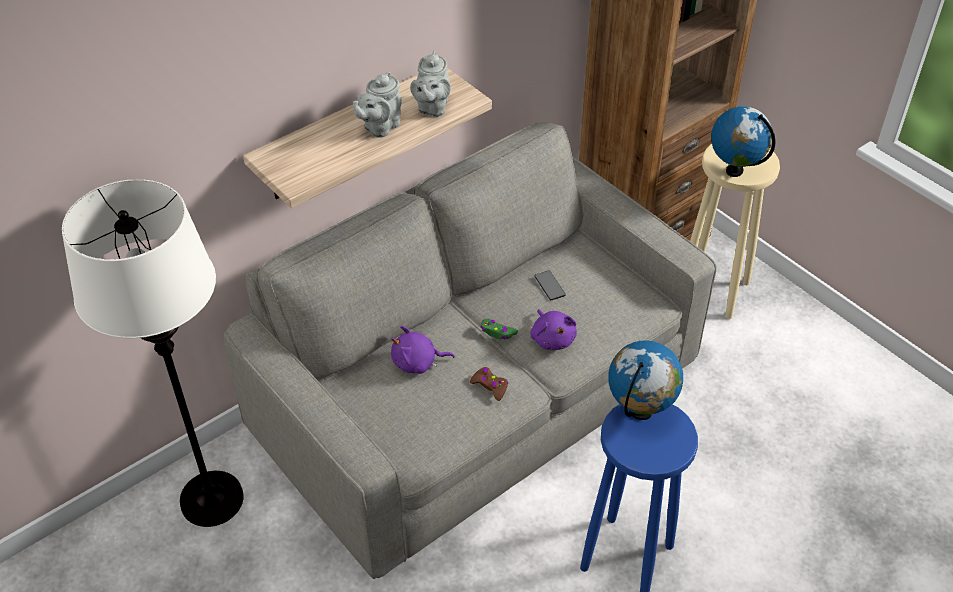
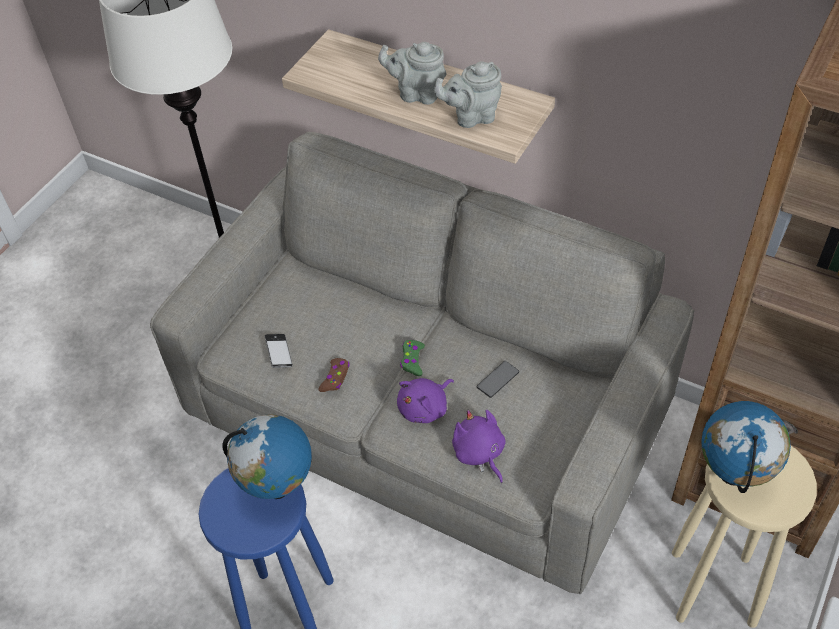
camera: 70 degrees right, 5 degrees up
(418, 363) = (340, 313): purple plush toy -> purple plush toy (479, 453)
(437, 418) = (279, 353): none -> phone

